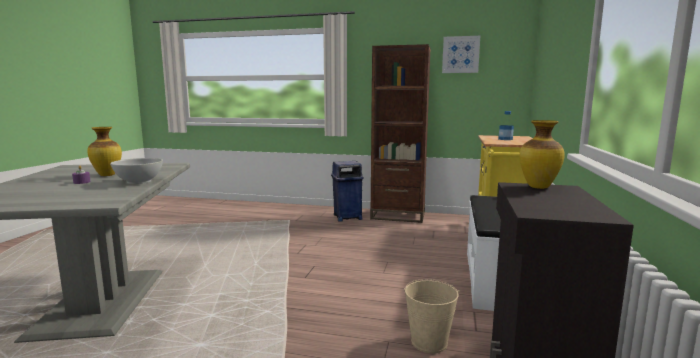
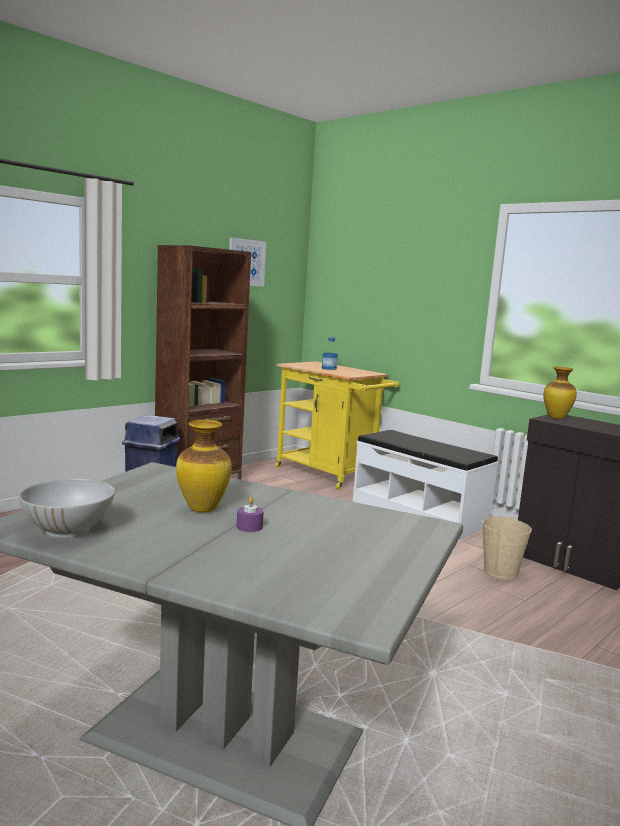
camera: 60 degrees left, 0 degrees up
(139, 182) = (299, 500): white bowl -> white bowl (68, 529)

